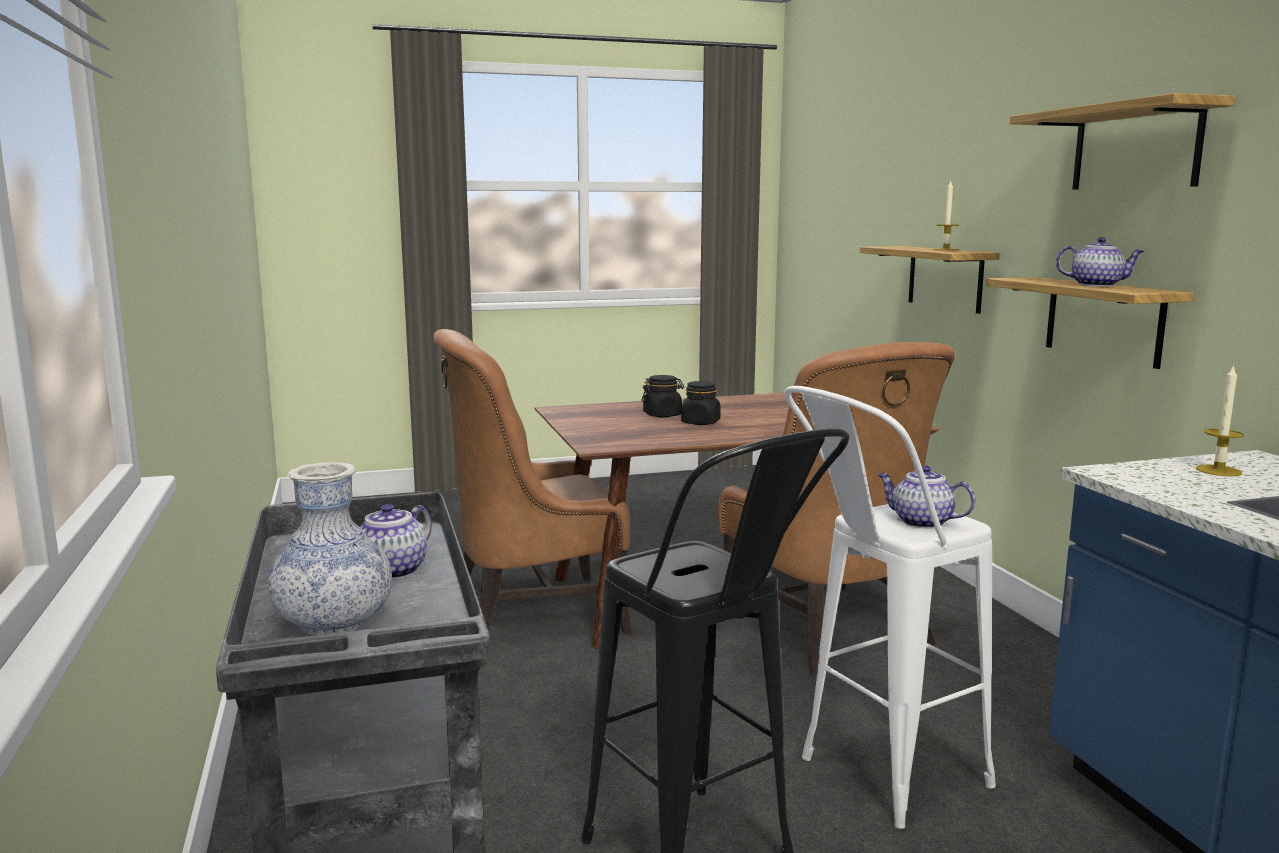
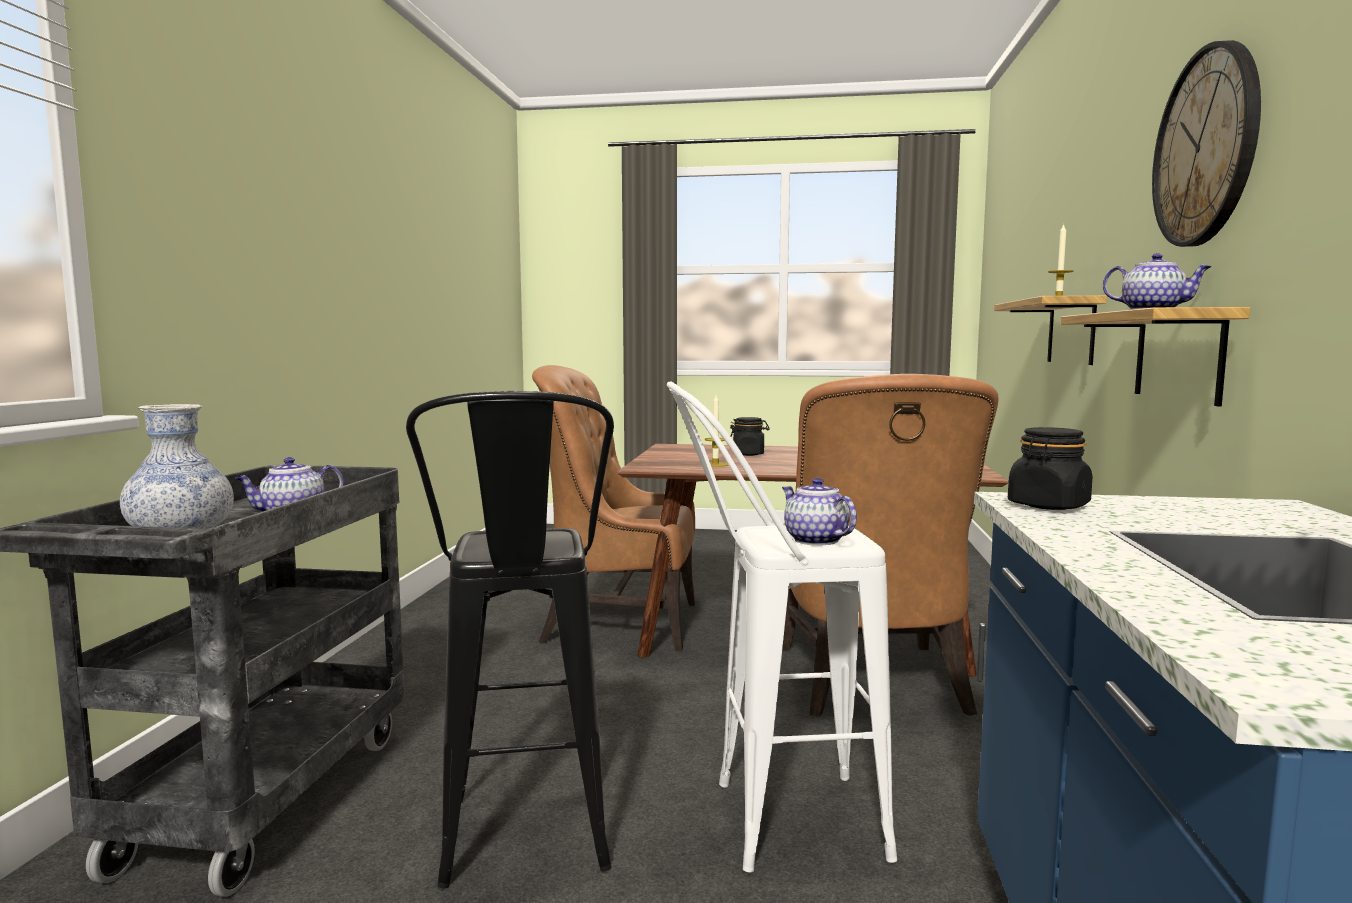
camera: 25 degrees right, 5 degrees down
(700, 422) = (770, 460): black jar -> black jar (1048, 506)
(1135, 148) = (1206, 147): shelf -> wall clock
(1218, 471) = (1180, 509): candle -> candle (715, 464)

